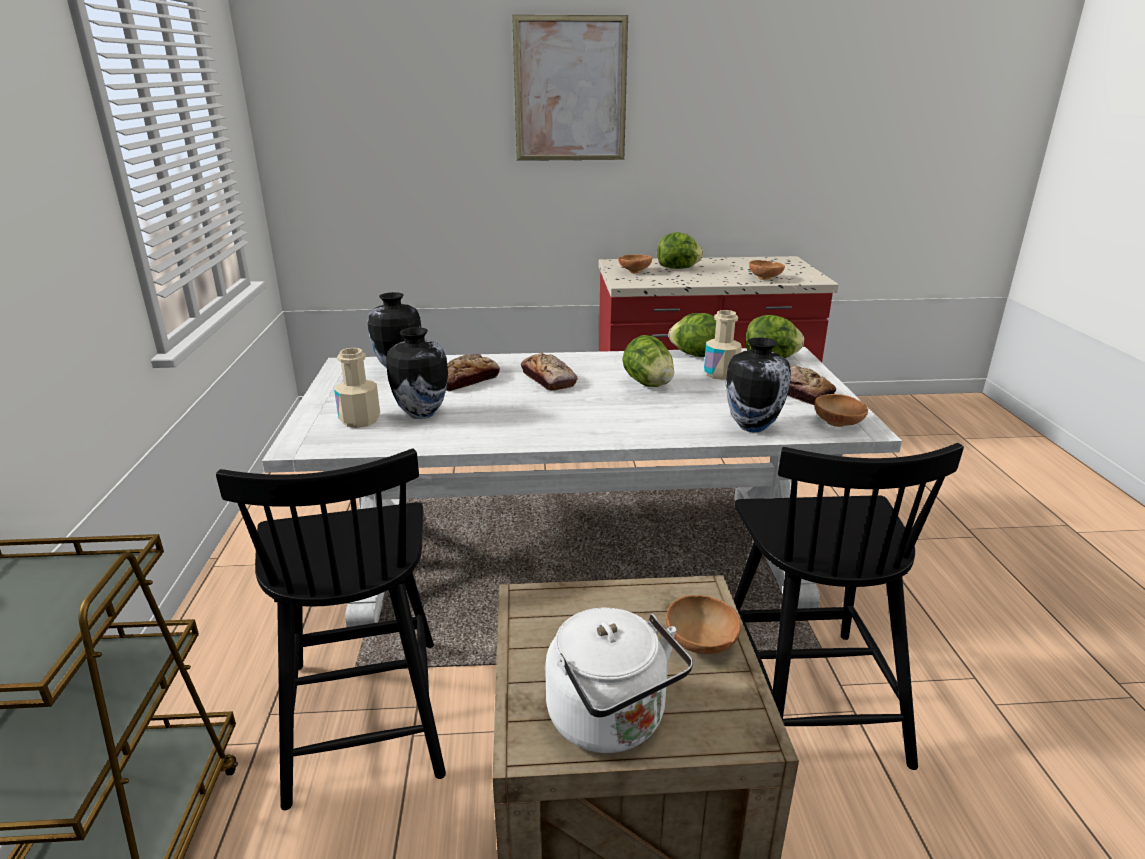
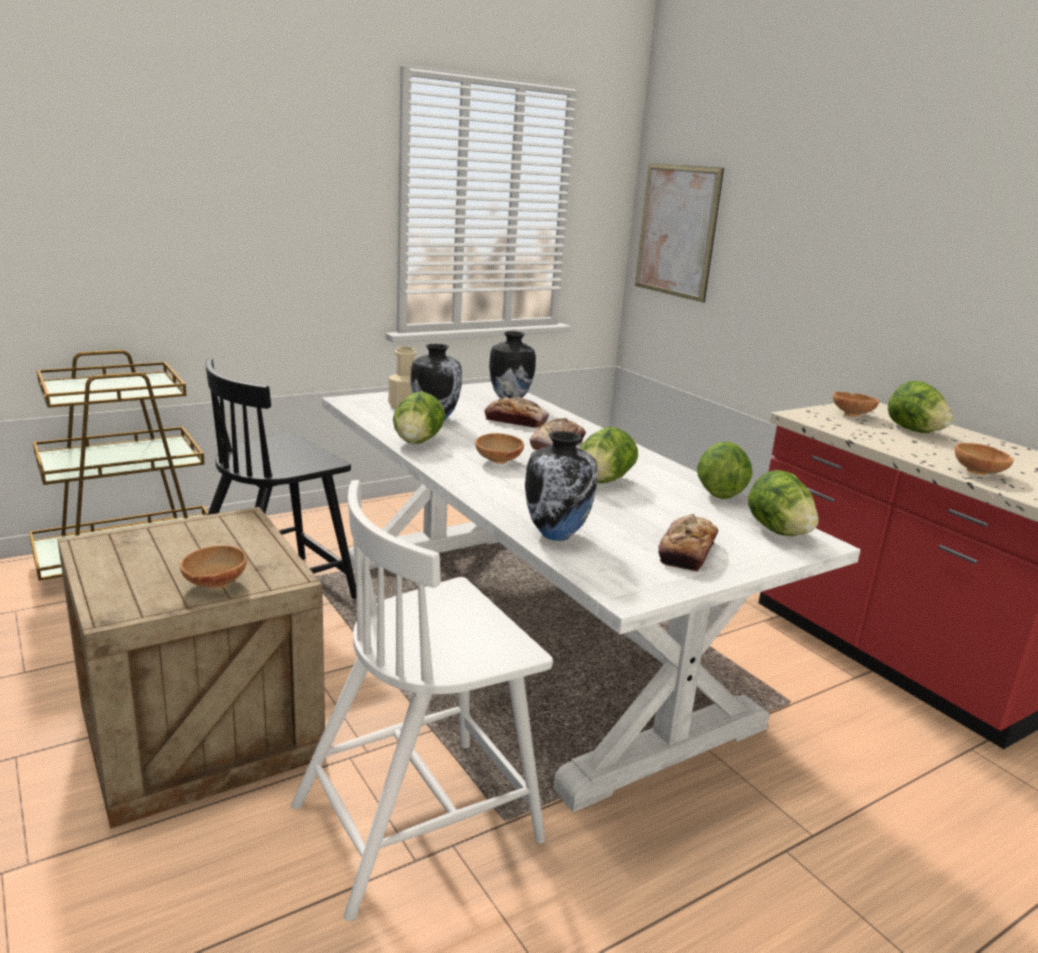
camera: 60 degrees right, 5 degrees down
(486, 436) = (418, 442): none -> lettuce
(570, 90) = (885, 190): picture -> picture (676, 231)
(612, 721) = (114, 564): white kettle -> none
(720, 374) = (682, 509): beige bottle -> none
(807, 694) = (421, 820): black chair -> white chair
(838, 425) = (619, 578): brown bowl -> brown bowl (498, 462)

